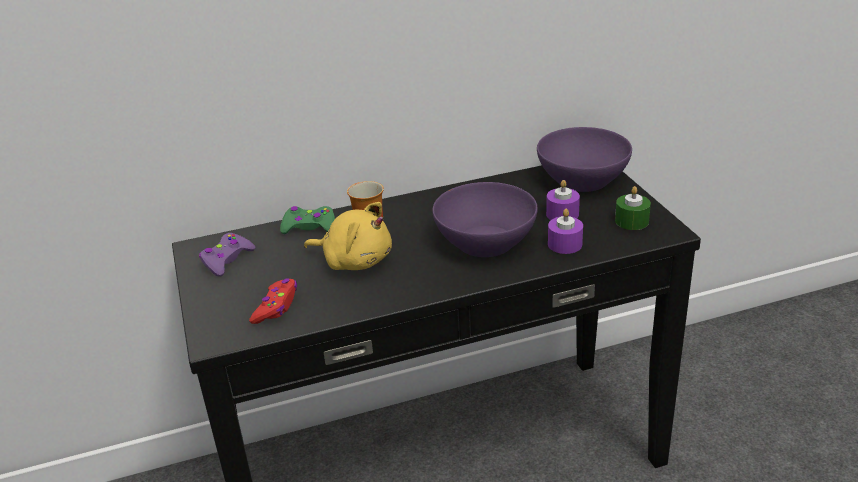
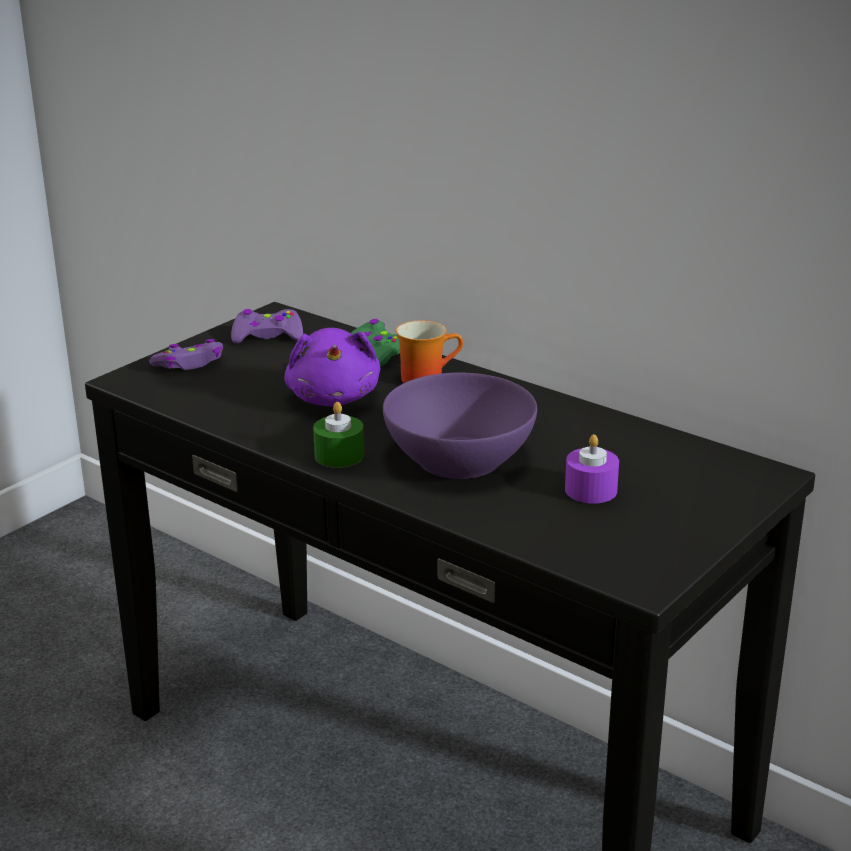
camera: 55 degrees right, 5 degrees down
(227, 304) = (190, 364): none -> purple game controller
(276, 307) = (207, 388): red game controller -> none
(355, 261) = (334, 397): yellow plush toy -> purple plush toy
(565, 244) = (514, 512): purple candle -> none
(582, 179) = (708, 479): purple bowl -> none
(631, 221) = (636, 546): green candle -> green candle (339, 455)

